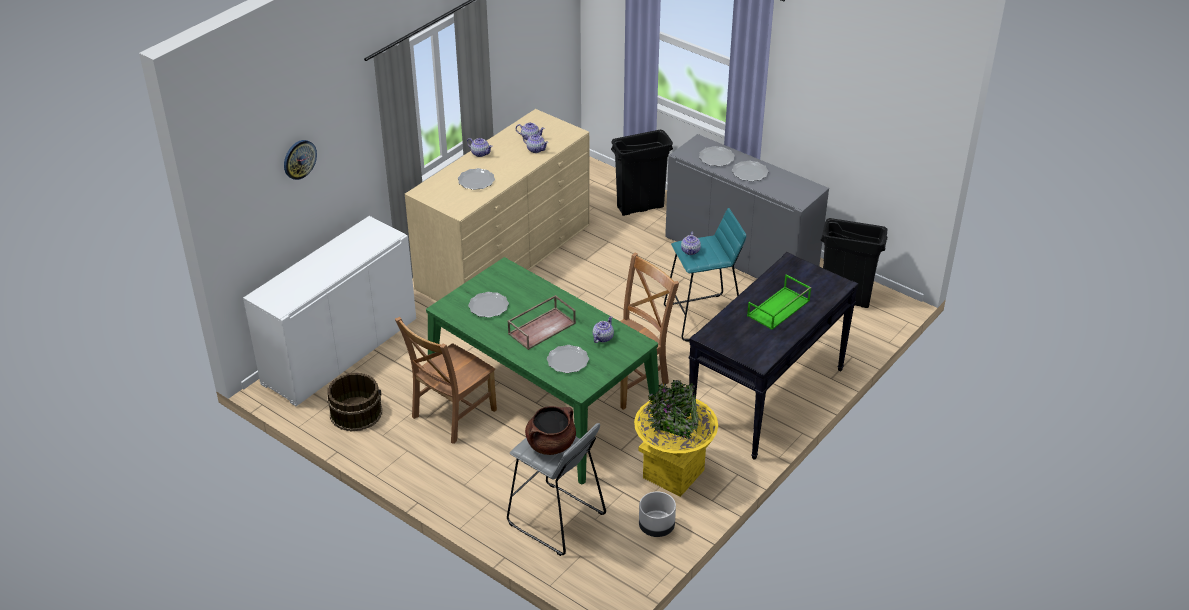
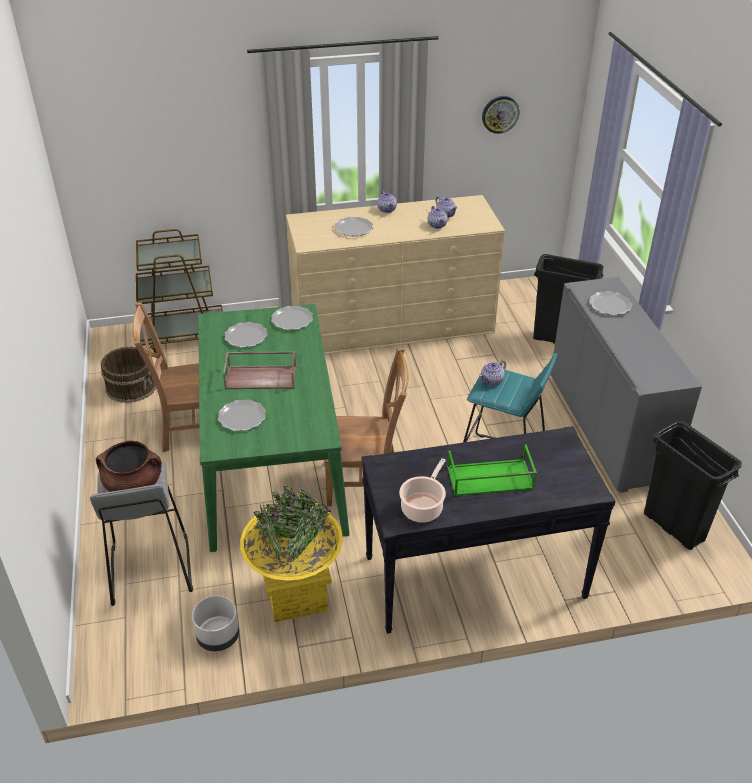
camera: 40 degrees right, 0 degrees up
(299, 159) = (164, 130): wall clock -> wall clock (500, 114)
(340, 351) = (182, 335): white cabinet -> brown cart
(602, 338) = (299, 414): teapot -> none
(750, 173) = (628, 333): plate -> plate (292, 320)
(763, 346) = (423, 507): none -> cooking pot

